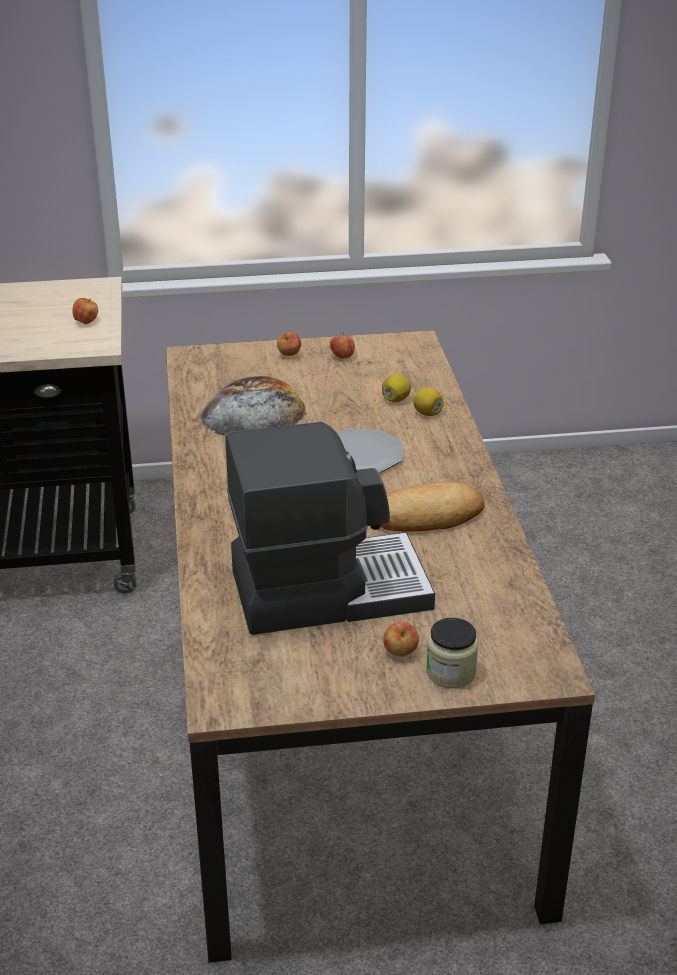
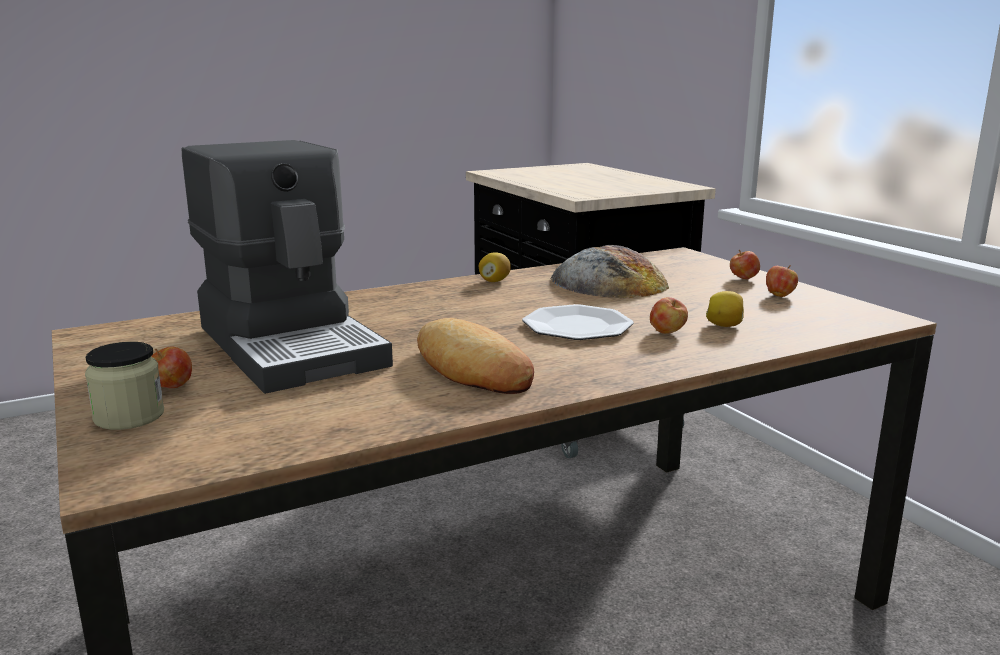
camera: 70 degrees right, 15 degrees down
(86, 322) = (616, 190): apple -> apple (667, 332)
(427, 413) = (716, 342): lemon -> lemon (494, 281)

